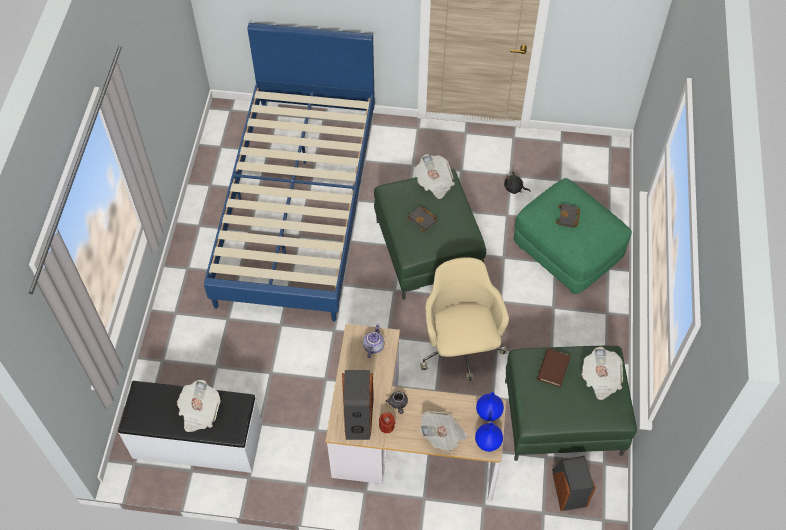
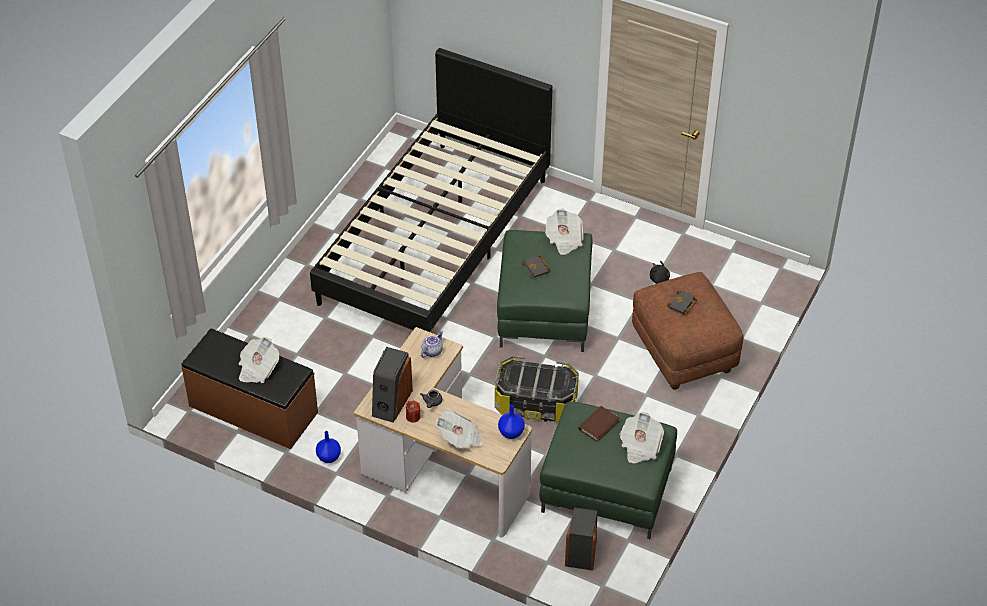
camera: 20 degrees right, 10 degrees down
(197, 441) = (253, 410): white bench -> brown bench
(297, 207) = (435, 240): blue bed -> black bed
(460, 347) = (536, 403): beige office chair -> storage box
(488, 442) = (498, 455): blue vase -> blue vase (329, 457)
(566, 254) = (684, 352): green ottoman -> brown ottoman

